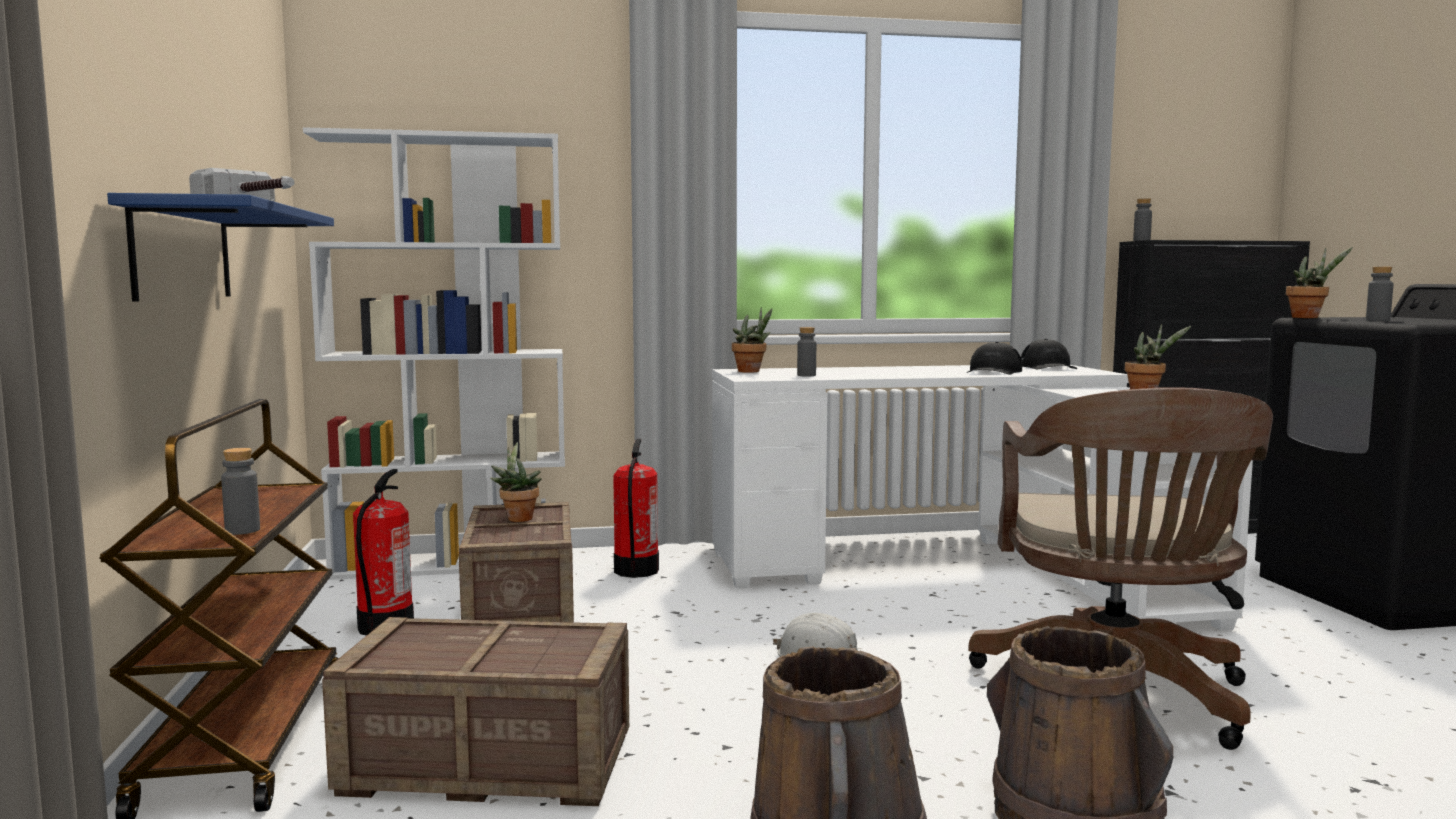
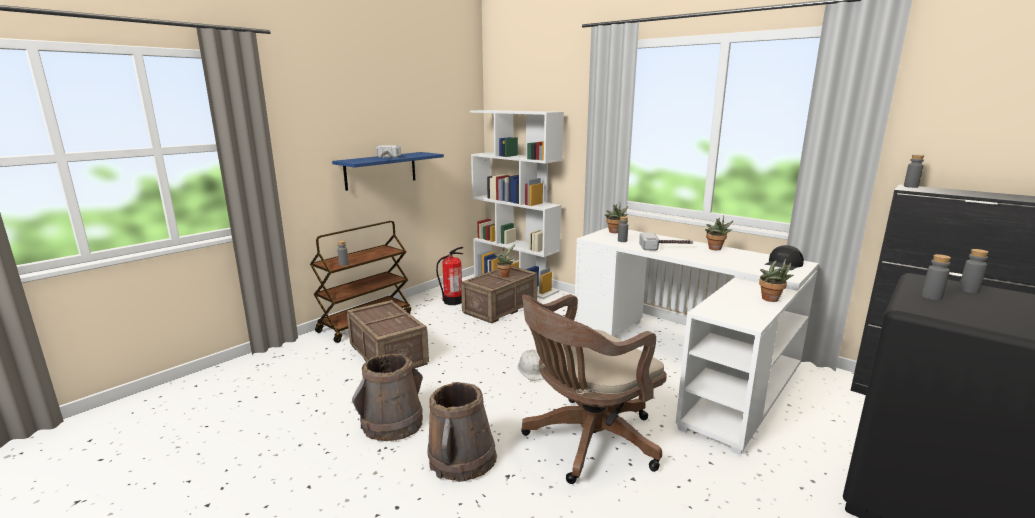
camera: 50 degrees right, 10 degrees up
(636, 571) = (561, 309): fire extinguisher -> none
(886, 373) = (666, 247): none -> hammer
(993, 371) = (726, 260): black cap -> none
(1309, 317) = (921, 279): potted plant -> potted plant (715, 249)
(1360, 318) = (968, 290): none -> grey bottle

